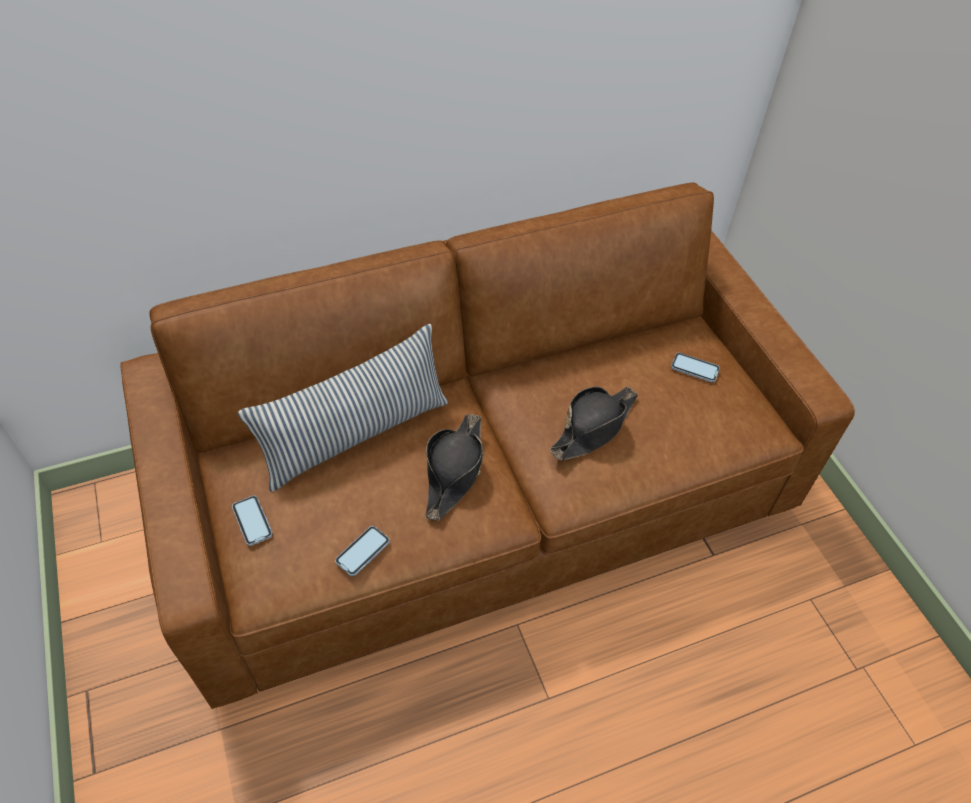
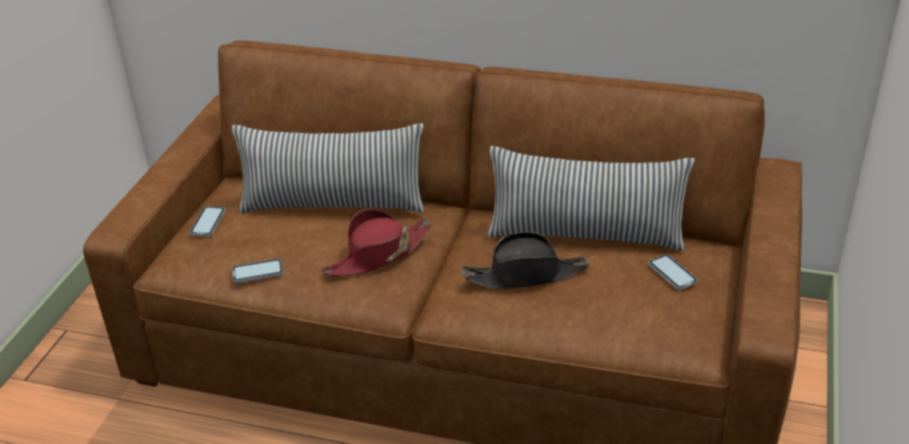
camera: 40 degrees right, 15 degrees down
(454, 471) = (378, 255): black hat -> red hat
(596, 361) = (585, 235): none -> pillow

